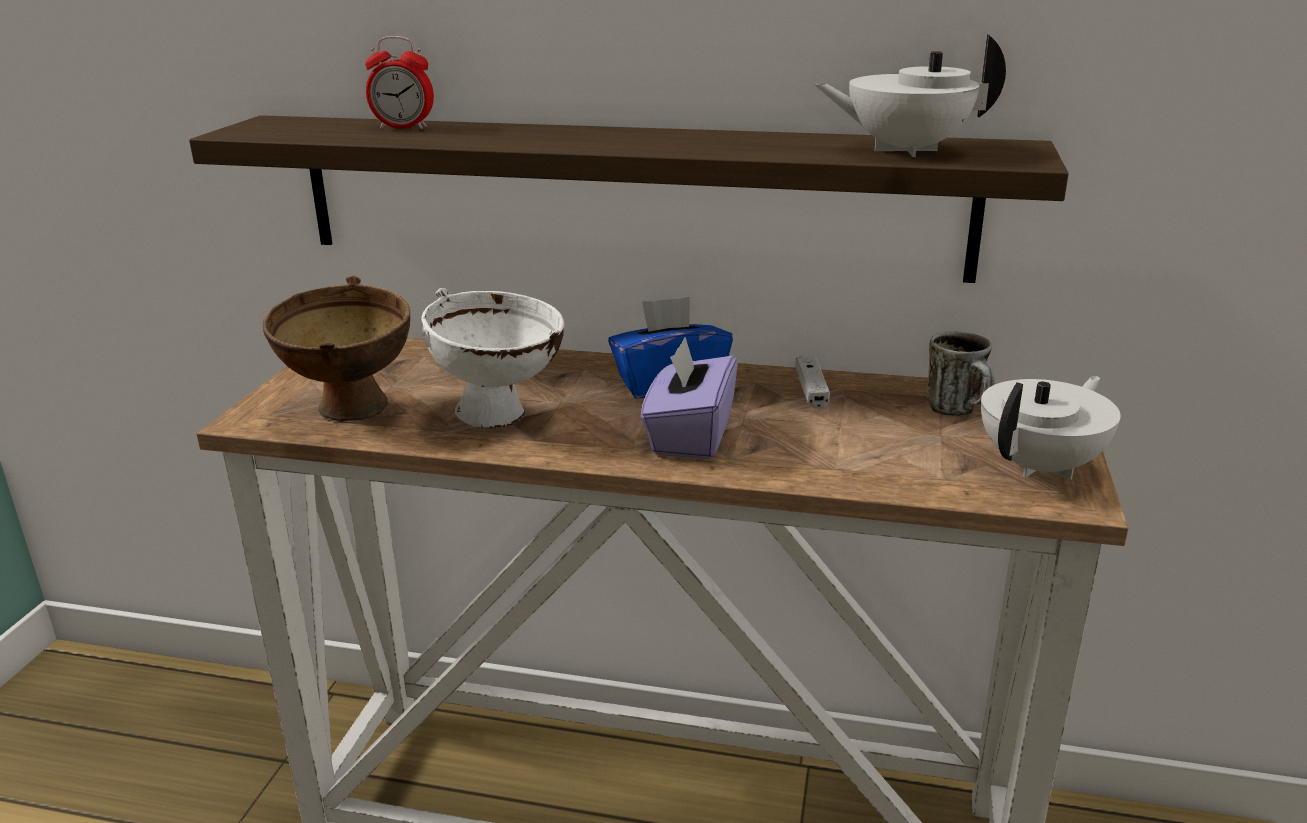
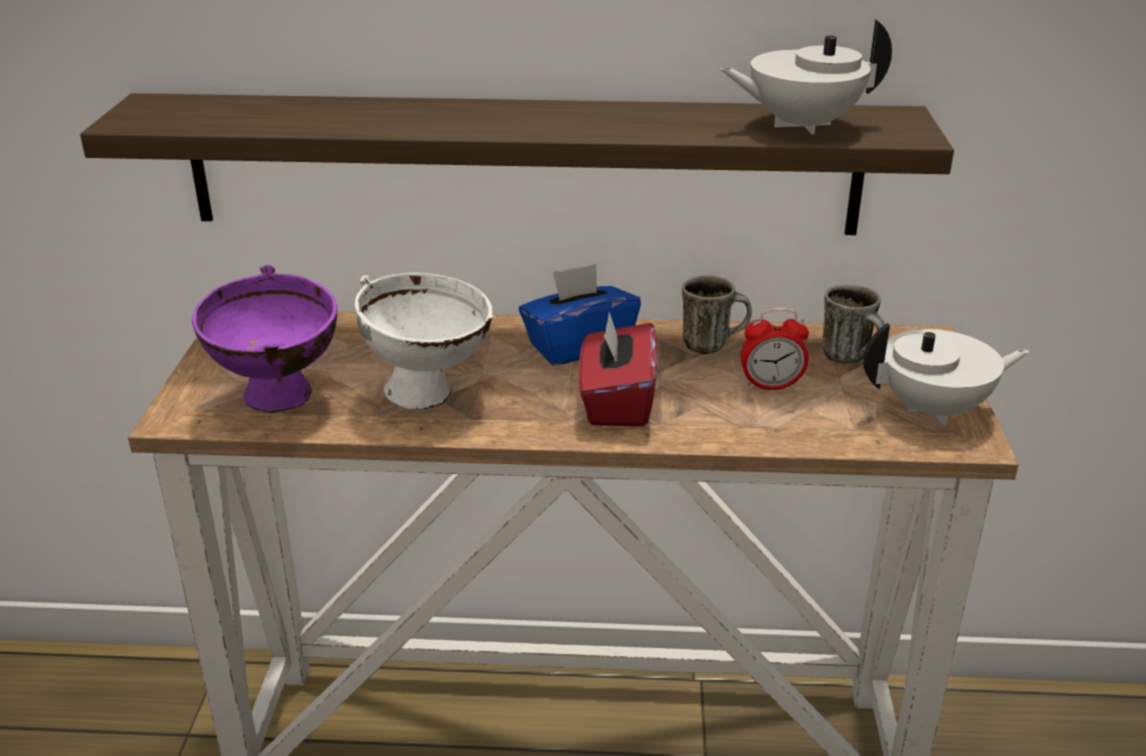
camera: 10 degrees left, 5 degrees up
(352, 414) = (280, 403): brown bowl -> purple bowl
(404, 128) = (300, 109): alarm clock -> alarm clock (771, 386)
(690, 436) = (616, 402): purple tissue box -> red tissue box
(811, 390) = (713, 344): white game controller -> mug
(1041, 466) = (935, 409): white teapot -> white teapot turned 45 degrees clockwise

